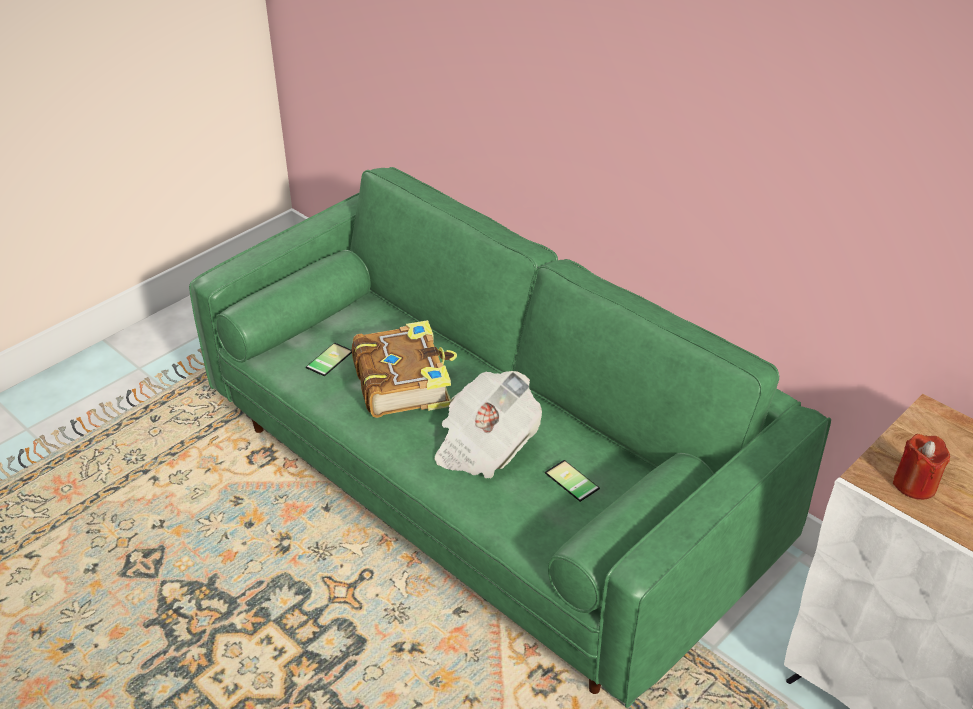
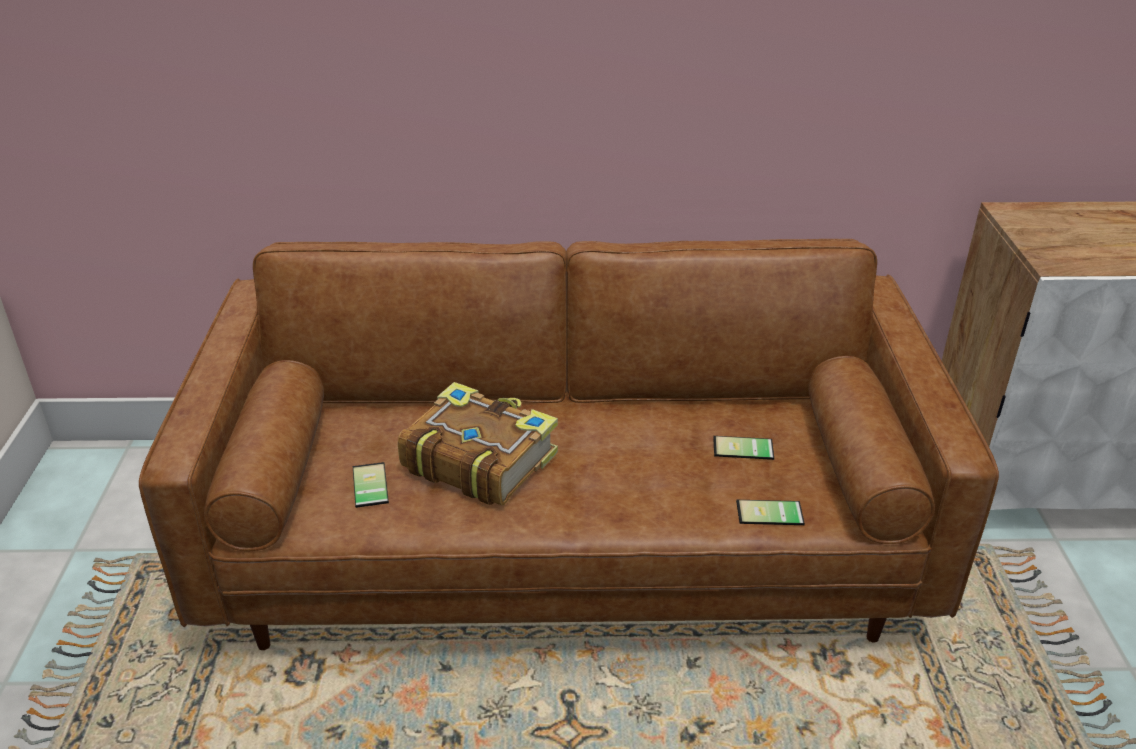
camera: 45 degrees left, 5 degrees down
(485, 445) = (635, 466): newspaper -> none
(486, 486) = (567, 543): green sofa -> brown sofa
(518, 532) = (770, 515): none -> phone
(915, 484) = (1082, 256): red candle -> none

